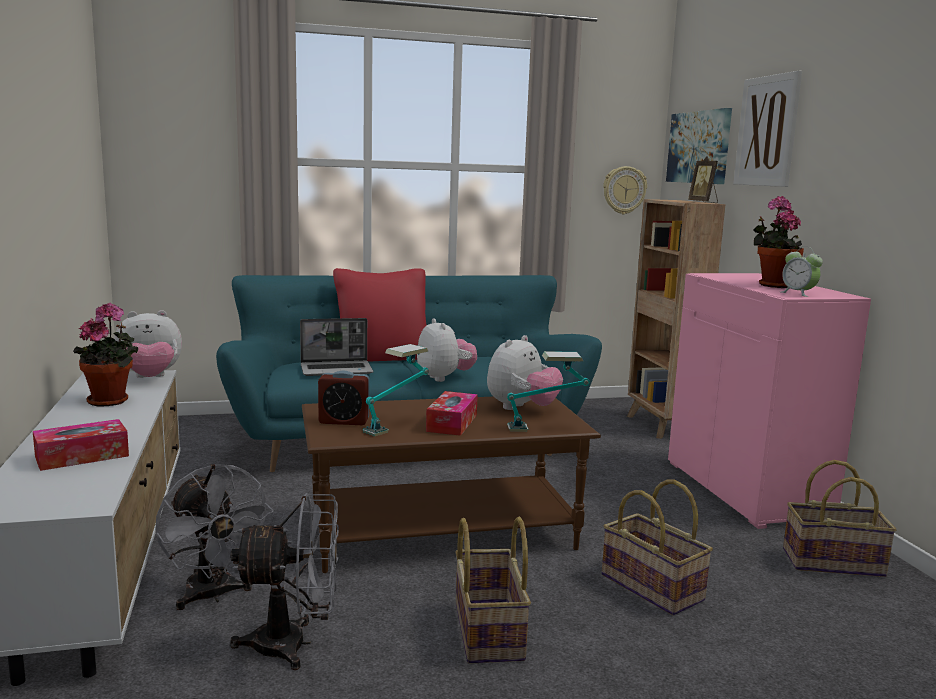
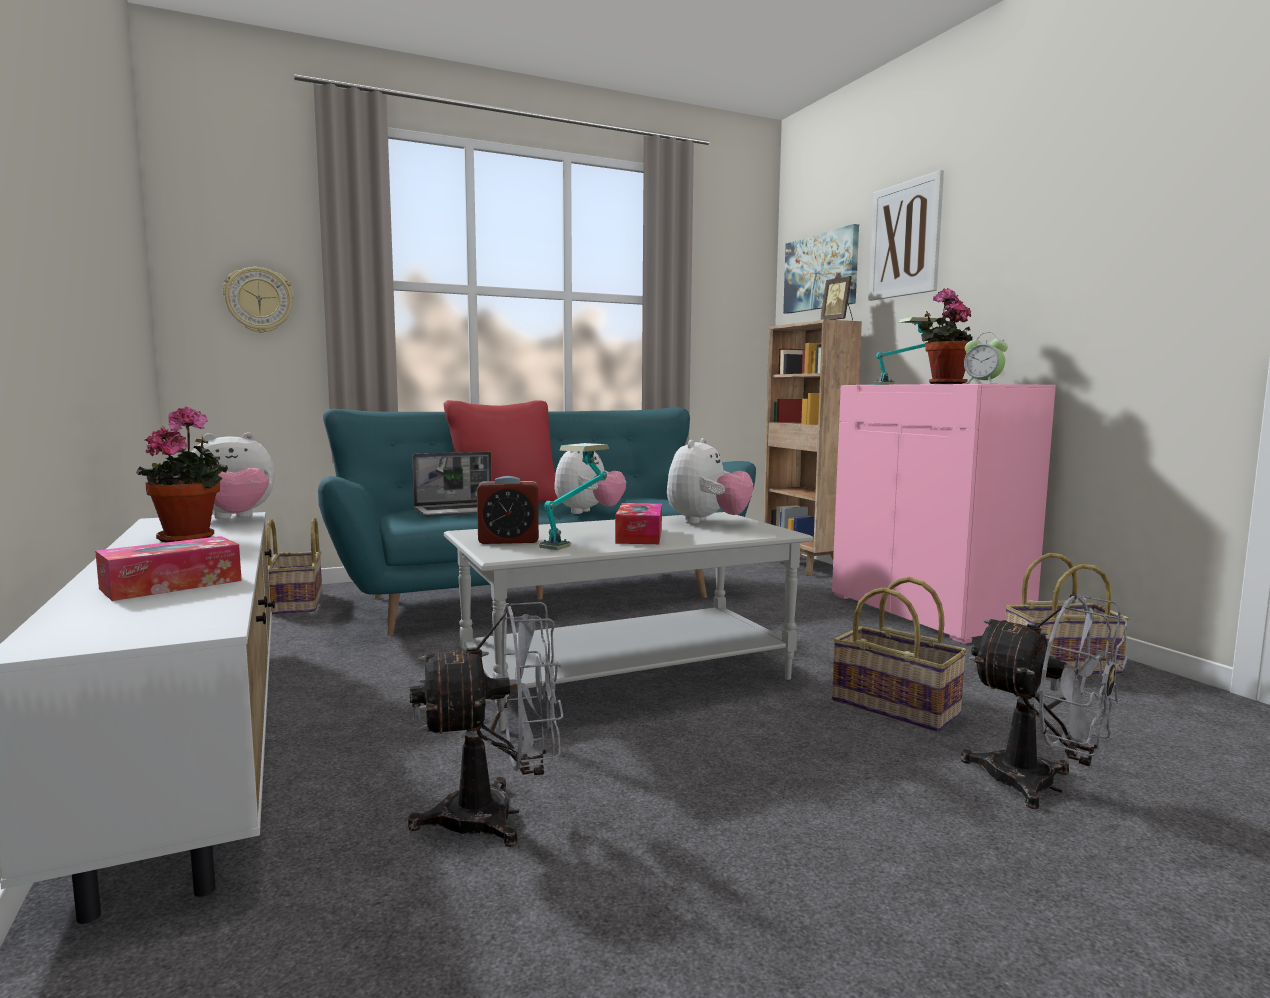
camera: 10 degrees left, 5 degrees down
(213, 596) = (361, 772): grey fan -> grey fan (1040, 786)
(443, 533) = (627, 677): brown coffee table -> grey coffee table
(445, 378) = (589, 512): plush toy -> plush toy turned 60 degrees clockwise
(486, 631) = (736, 772): basket -> basket (296, 603)
(545, 429) = (750, 535): table lamp -> table lamp (905, 384)
(624, 190) = (740, 324): wall clock -> wall clock (259, 300)

